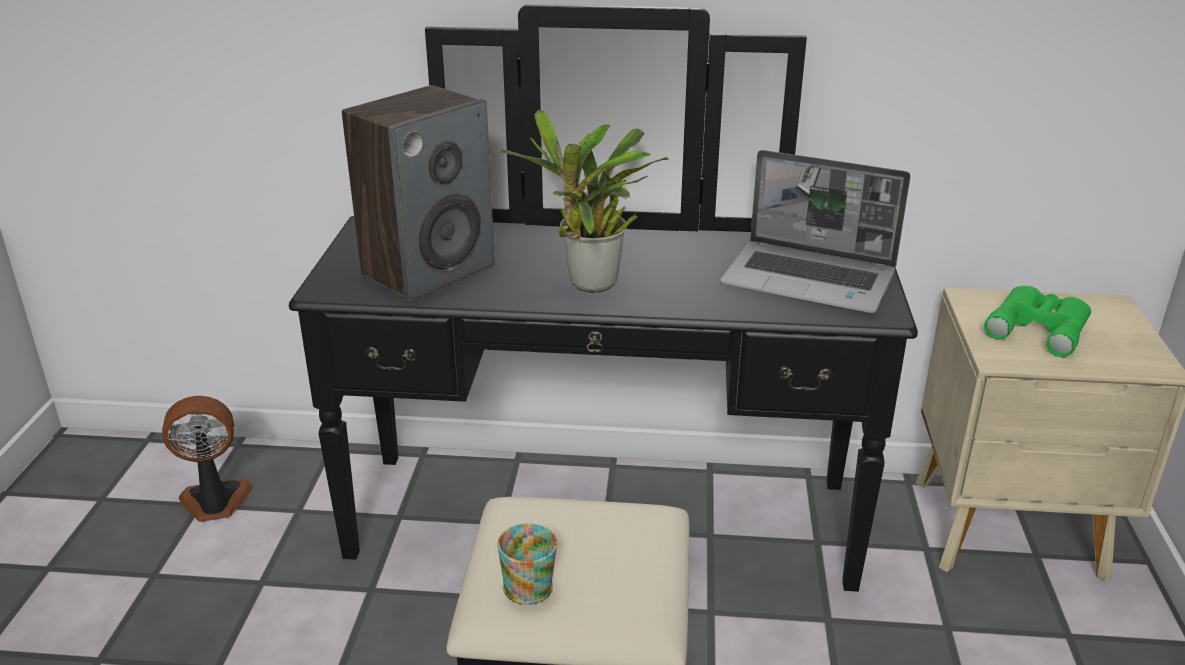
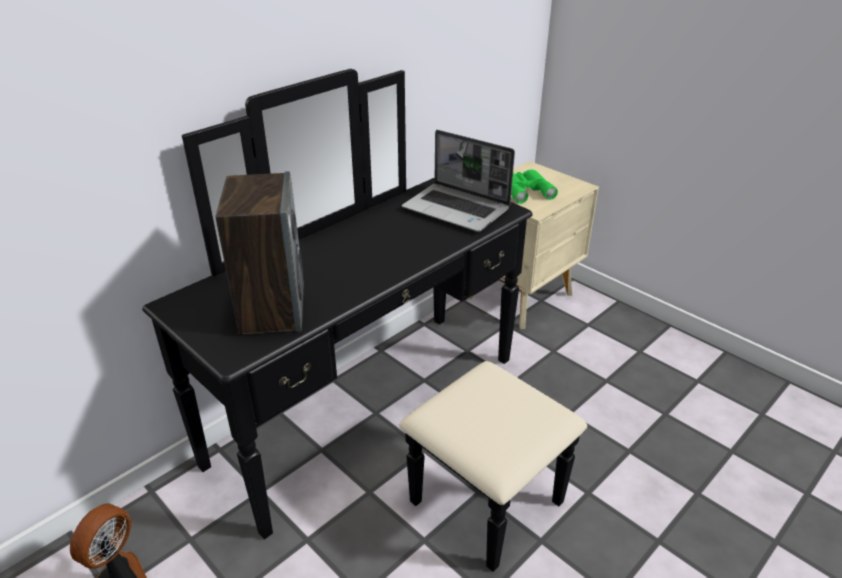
camera: 50 degrees left, 5 degrees up
(527, 582) = (497, 440): mug -> none
(590, 287) = (375, 267): potted plant -> none
(811, 280) = (457, 209): laptop -> laptop turned 60 degrees clockwise

